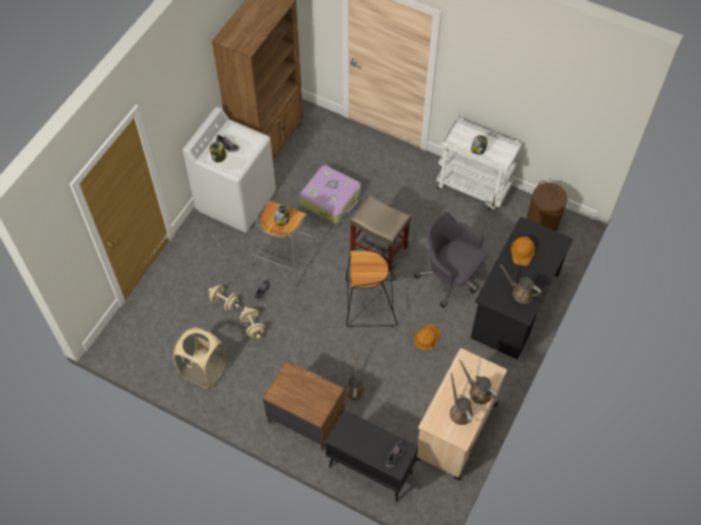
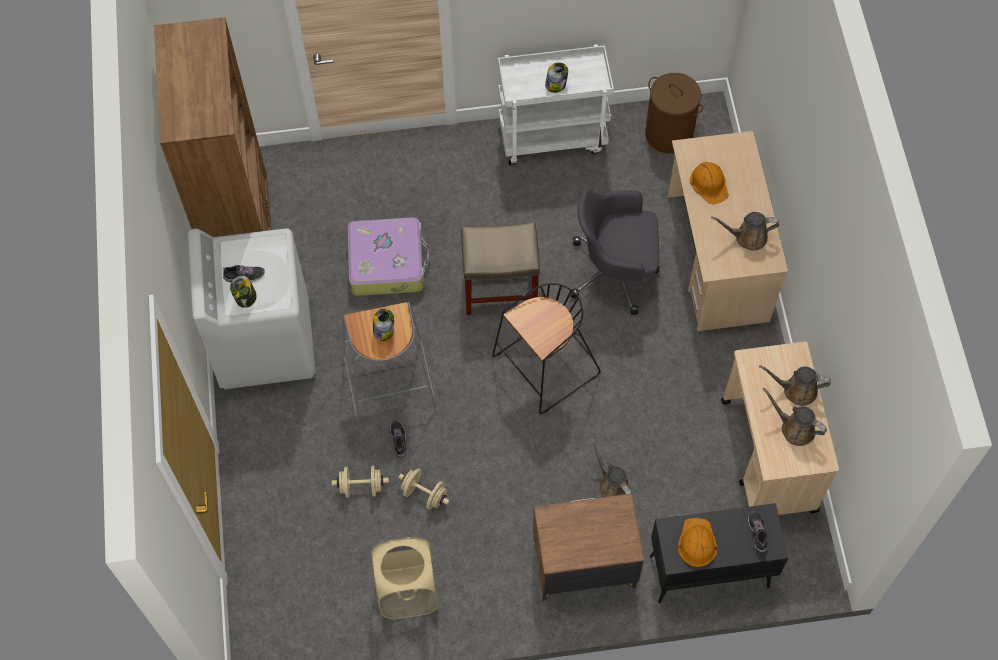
camera: 35 degrees left, 5 degrees up
(427, 337) = (646, 364): orange hard hat -> orange hard hat (697, 543)
(514, 306) = (717, 258): black desk -> beige desk

